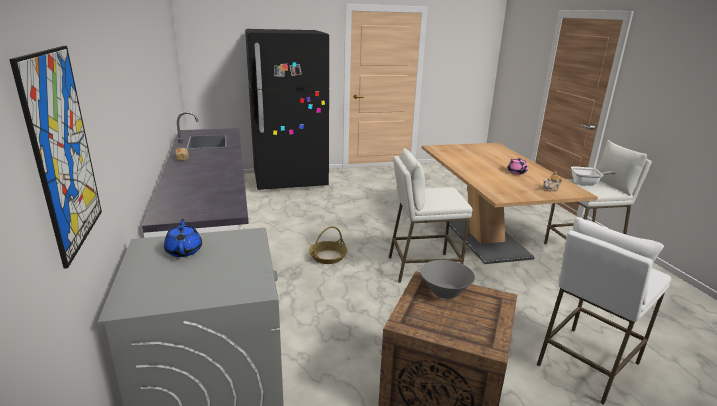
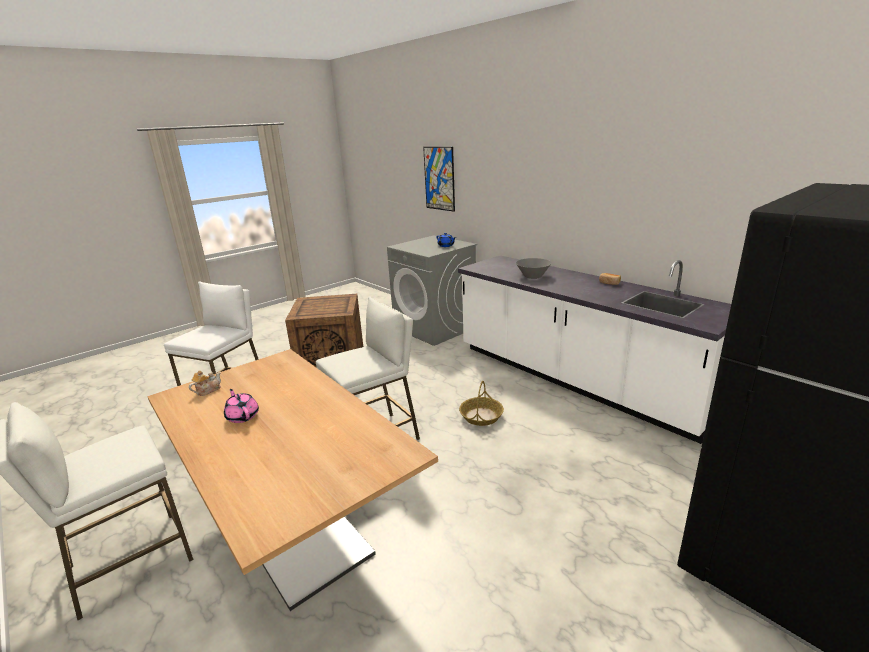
camera: 155 degrees right, 0 degrees up
(445, 292) = (330, 310): grey bowl -> grey bowl (532, 276)
(587, 183) = (114, 454): frying pan -> none

